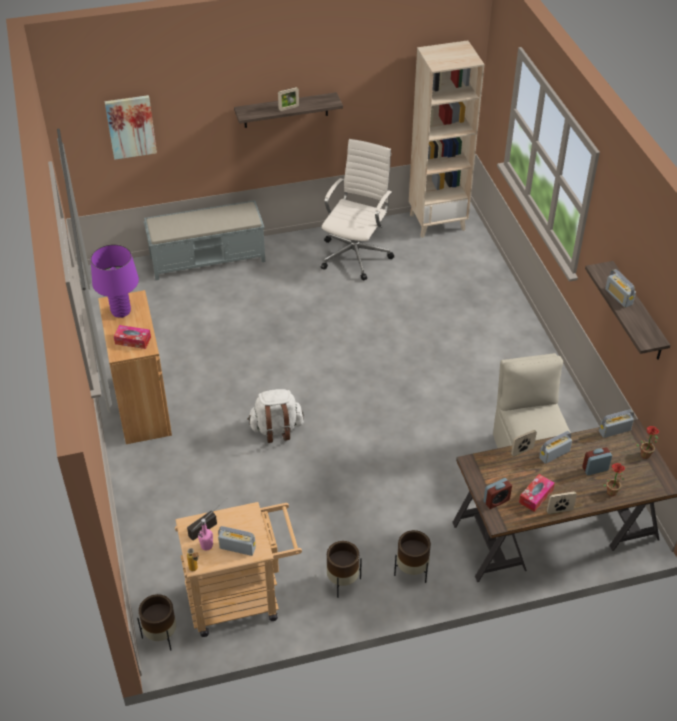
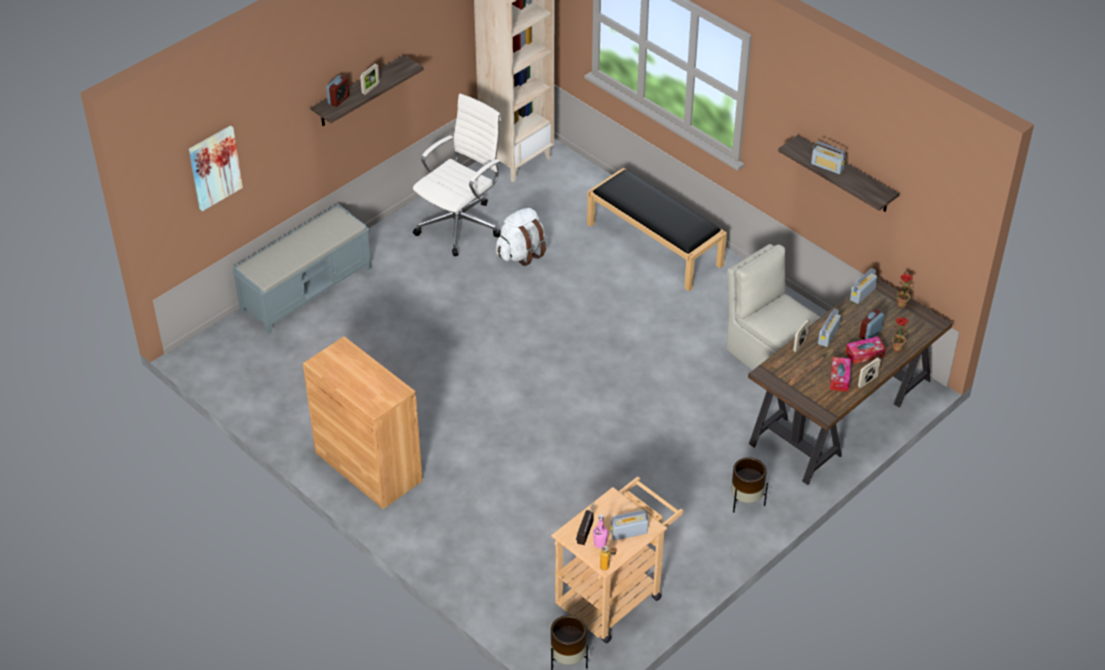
camera: 30 degrees left, 0 degrees up
(121, 311) = (340, 366): purple table lamp -> none
(133, 340) = (378, 389): tissue box -> tissue box (864, 354)
(276, 429) = (521, 430): white backpack -> white backpack (521, 253)
(342, 582) = (693, 539): brown planter -> none
(356, 254) = (460, 224): white office chair -> white office chair turned 45 degrees clockwise
(496, 501) = (810, 396): alarm clock -> alarm clock (338, 100)
(498, 326) = (655, 244): none -> black bench

